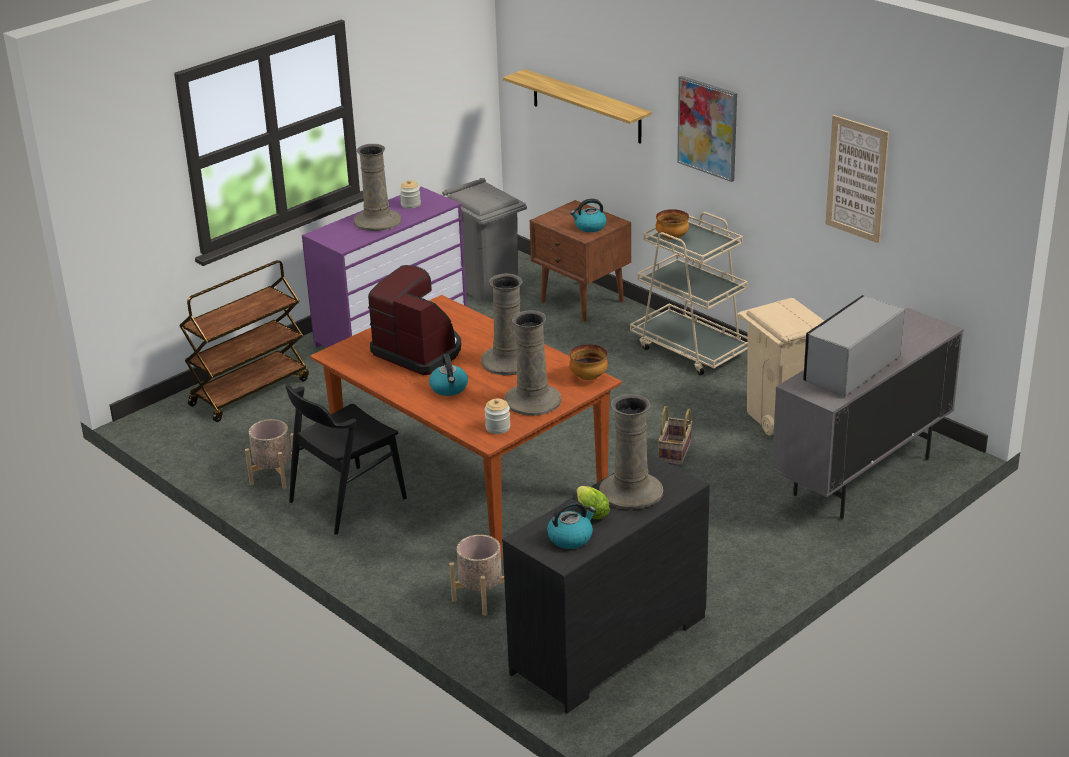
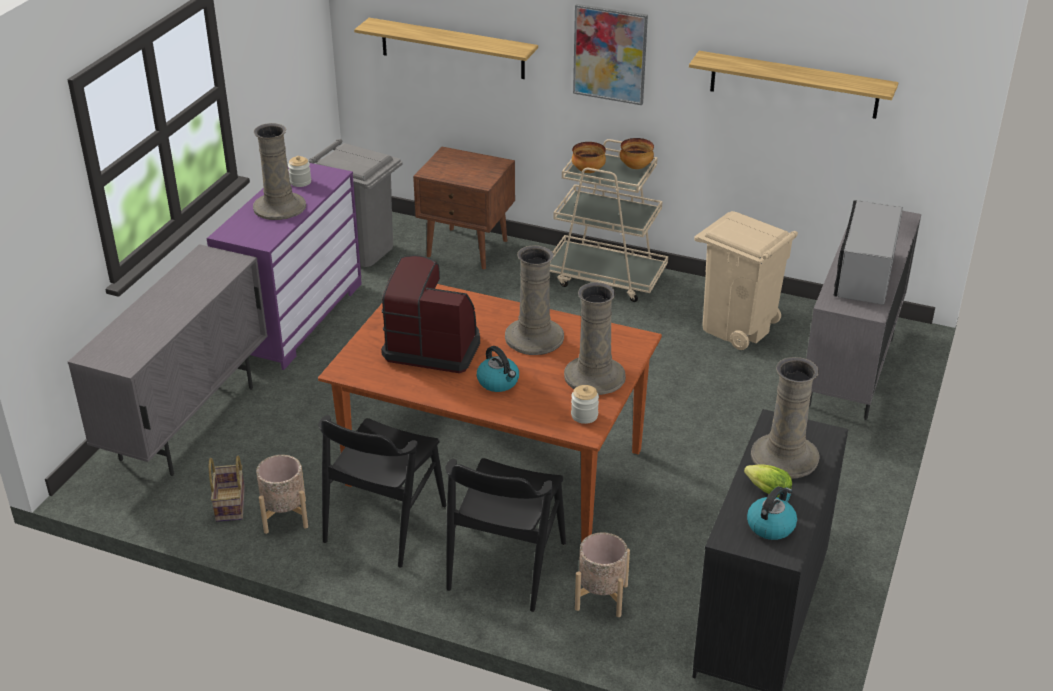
camera: 25 degrees left, 5 degrees up
(250, 391) = (188, 423): brown cart -> grey cabinet
(420, 555) = (506, 566): none -> black chair
(588, 377) = (628, 338): bowl -> bowl (636, 167)
(590, 227) = (479, 172): kettle -> none
(675, 453) = (671, 389): basket -> basket (231, 505)
(857, 179) = (794, 85): picture -> shelf

